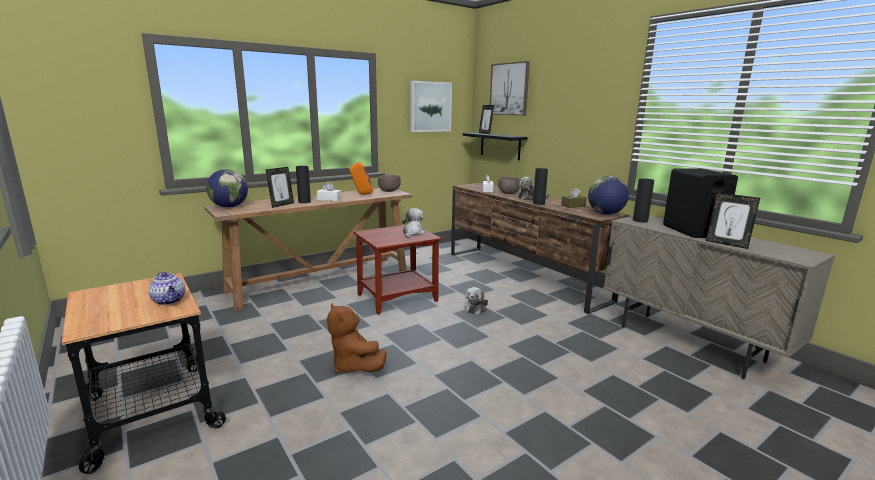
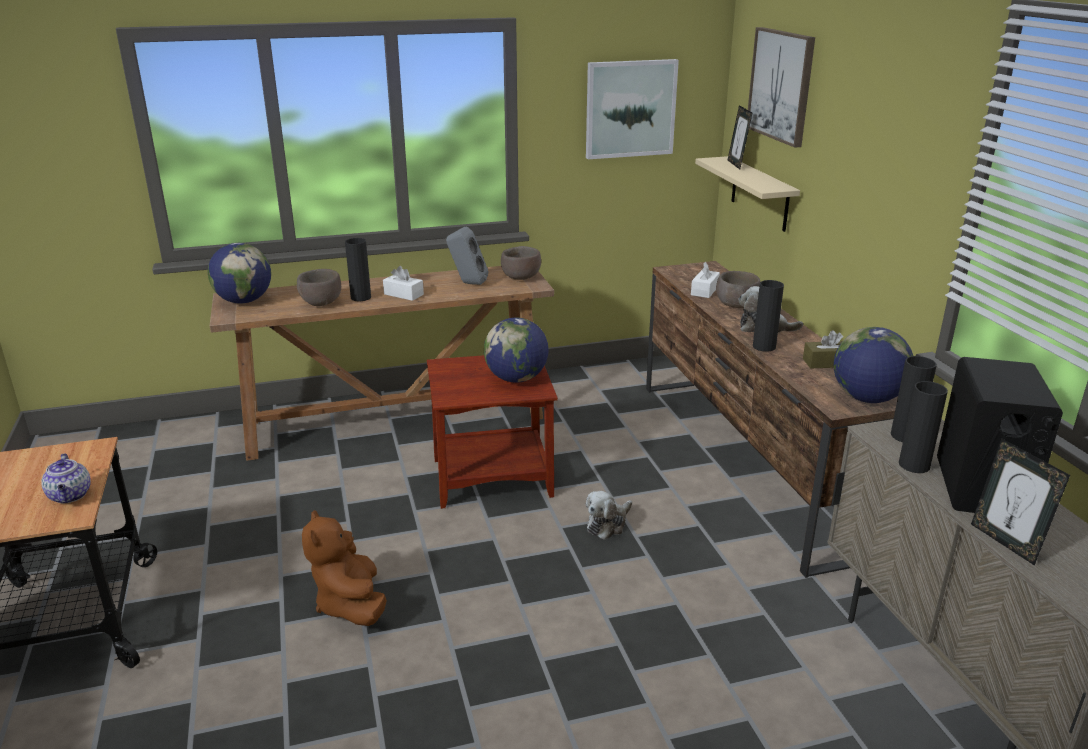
camera: 20 degrees right, 10 degrees up
(281, 205) = (321, 303): picture frame -> brown bowl
(361, 194) = (467, 283): orange speaker -> grey speaker
(412, 233) = (516, 379): plush toy -> globe
(500, 146) = (760, 194): black shelf -> beige shelf
(656, 228) = (914, 465): none -> black vase

